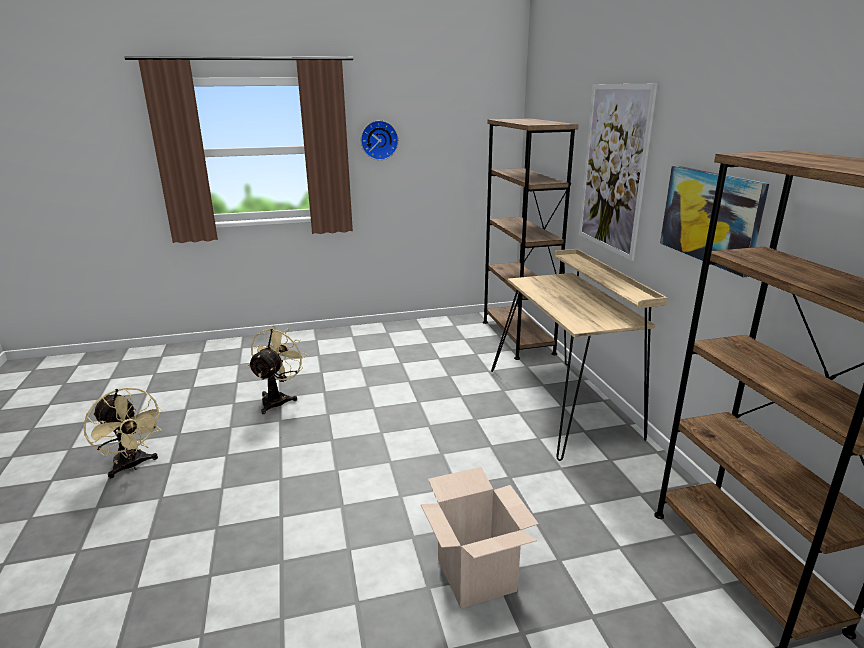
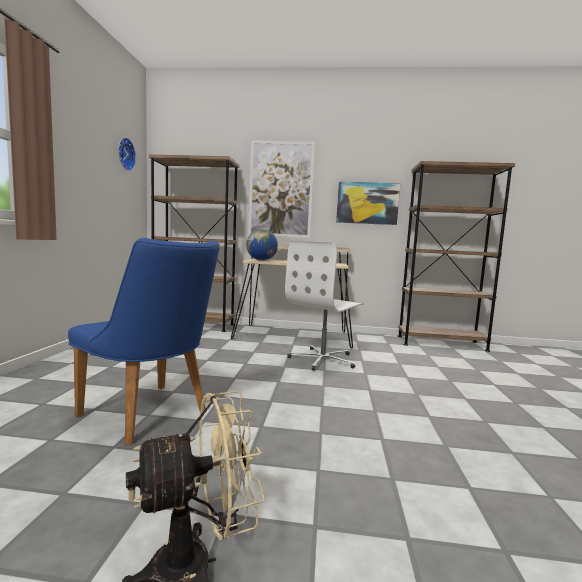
camera: 70 degrees left, 15 degrees down
(278, 399) = (151, 416): beige fan -> blue chair
(379, 140) = (66, 147): wall clock -> wall clock (124, 154)
(476, 575) = (452, 385): cardboard box -> none
(479, 446) = (323, 360): none -> white office chair
(536, 283) = (261, 260): none -> globe

